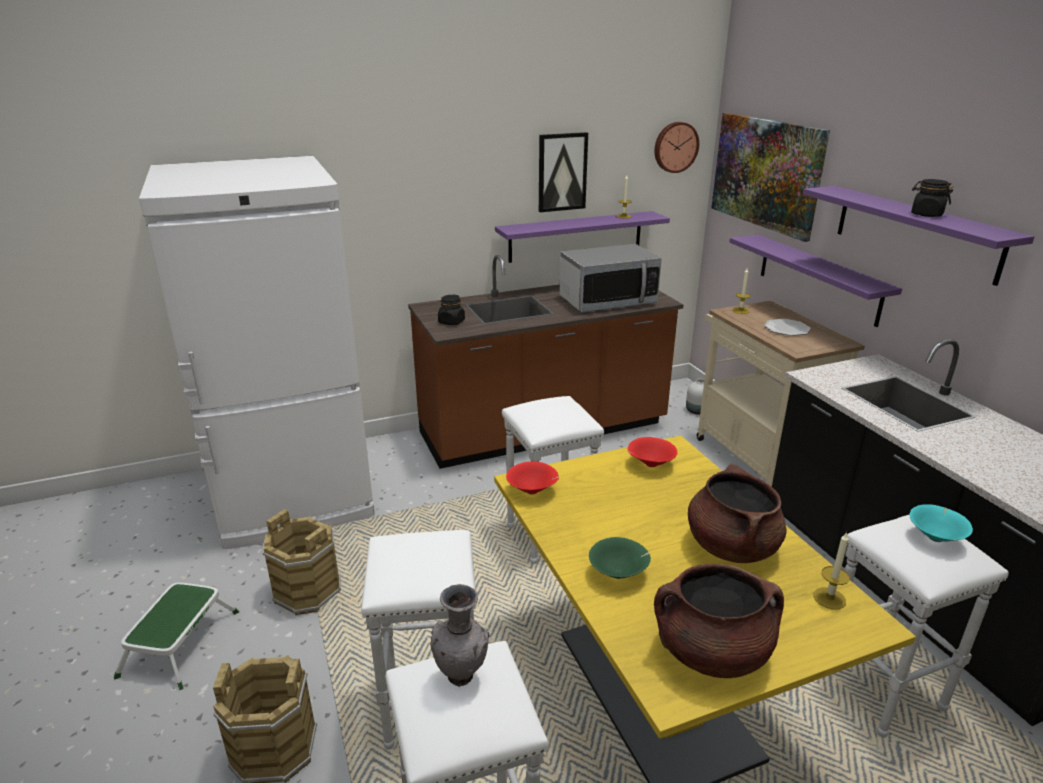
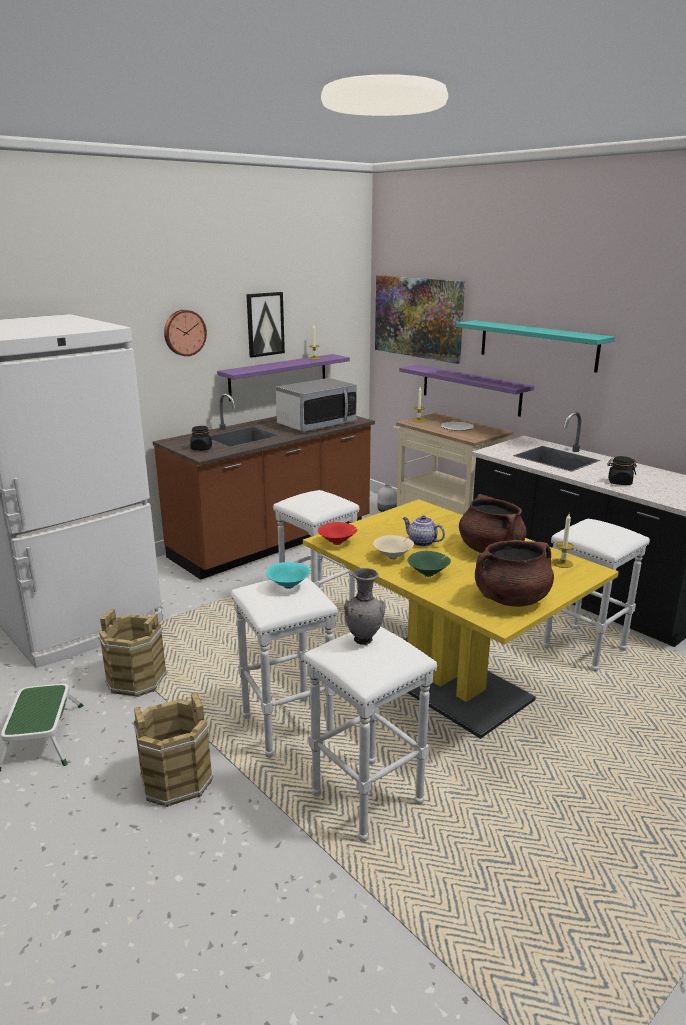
camera: 20 degrees left, 5 degrees down
(589, 531) = (393, 557): none -> beige bowl
(641, 512) = (421, 542): none -> teapot
(650, 464) = (409, 517): red bowl -> none
(675, 147) = (344, 302): wall clock -> wall clock (184, 332)
(915, 232) = (537, 345): purple shelf -> turquoise shelf
(926, 214) = (546, 330): black jar -> black jar (619, 482)
(935, 537) = (604, 526): turquoise bowl -> turquoise bowl (289, 586)

